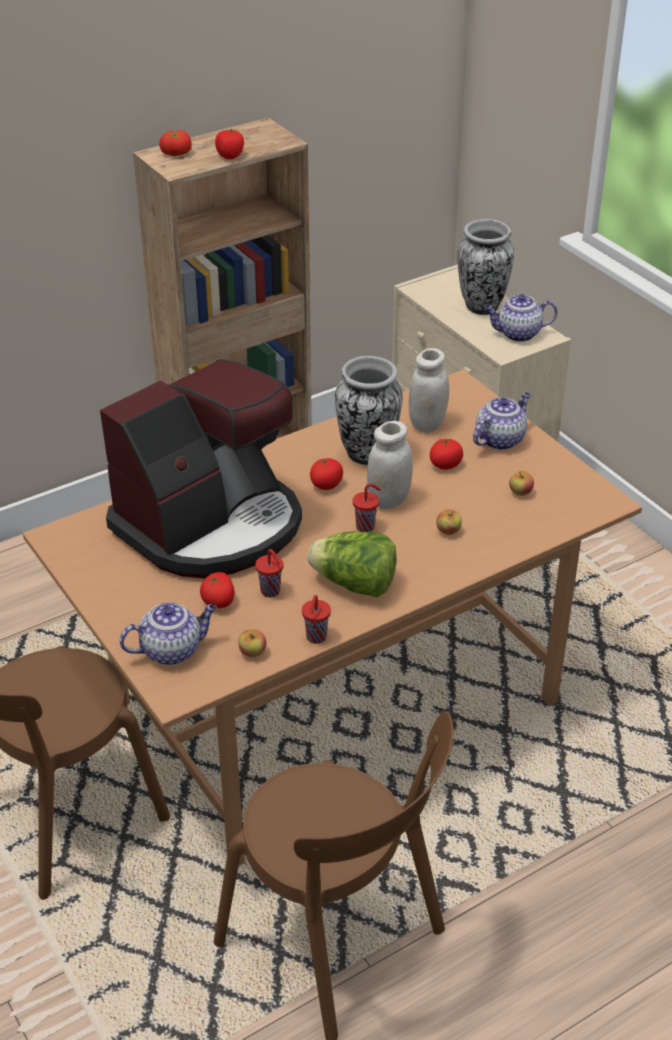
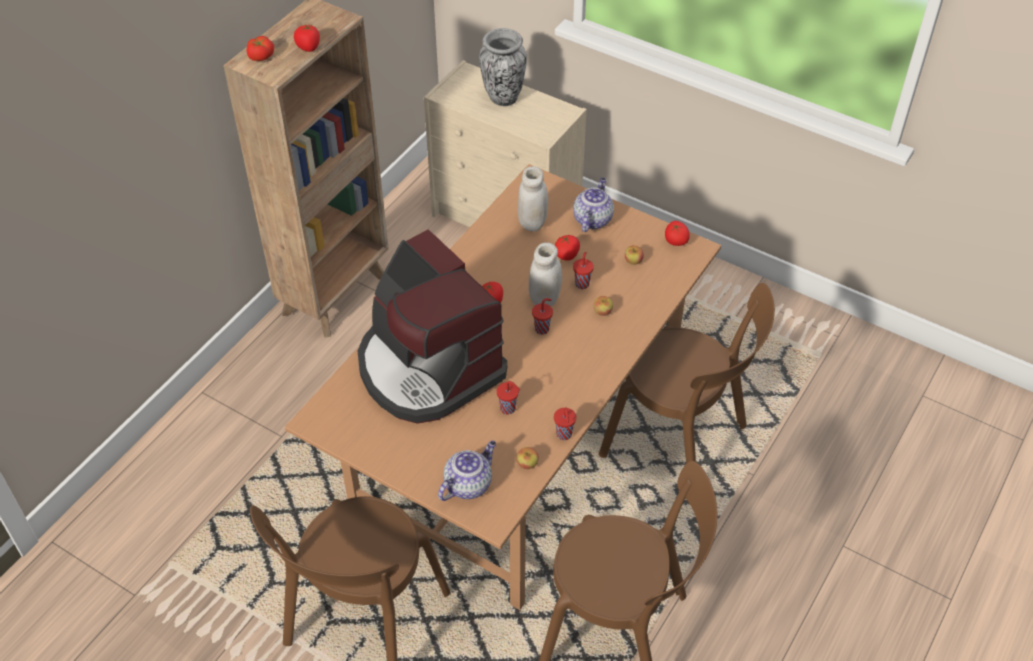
camera: 25 degrees left, 10 degrees up
(211, 525) = (428, 368): coffee machine -> coffee machine turned 120 degrees clockwise
(218, 602) = (476, 431): tomato -> tomato (675, 241)
(354, 584) = (564, 381): lettuce -> none
(367, 455) = (505, 266): vase -> none
(444, 497) = (582, 283): none -> red cup
(517, 334) = (545, 116): teapot -> none
(537, 760) = (679, 444): none -> brown chair

